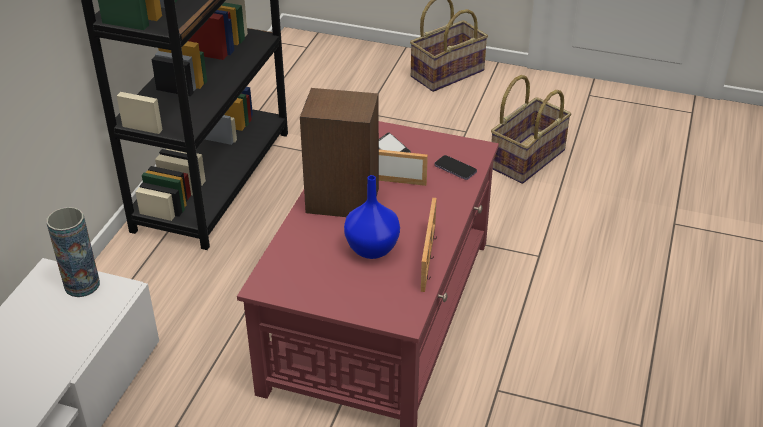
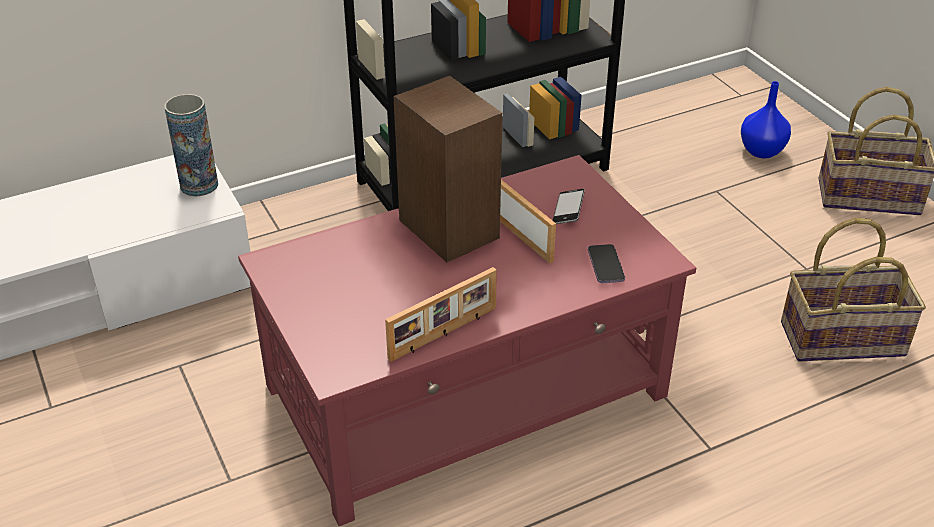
camera: 45 degrees right, 0 degrees up
(371, 248) = (406, 289): blue vase -> blue vase (761, 150)

